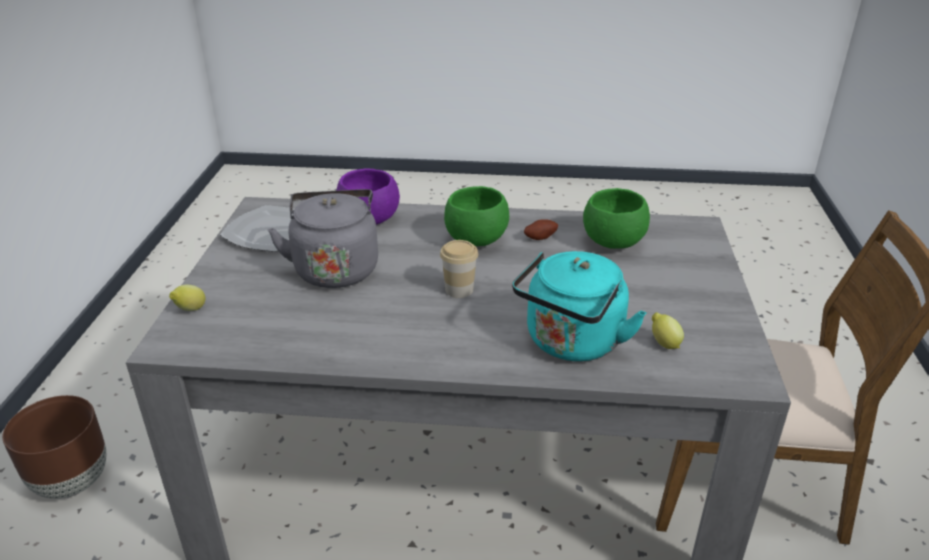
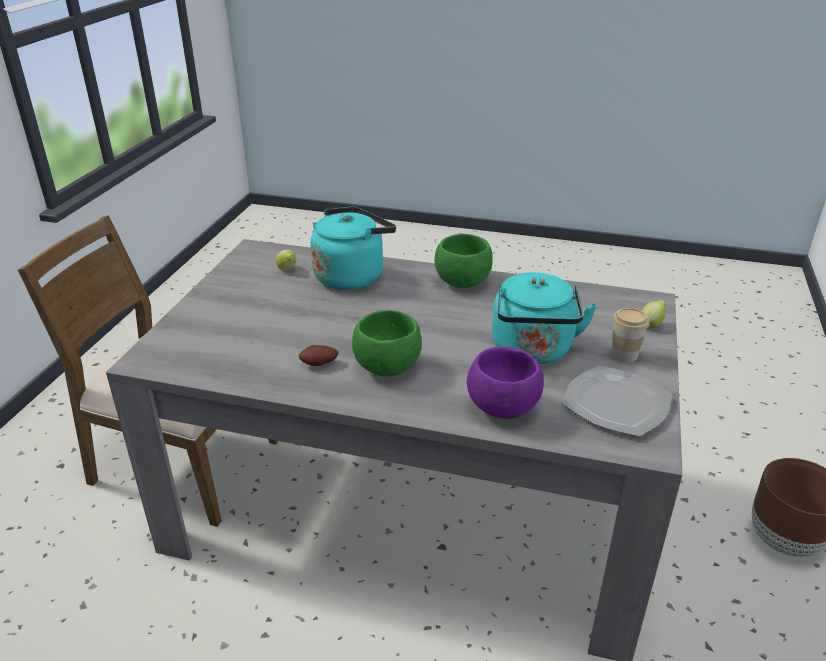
camera: 170 degrees left, 0 degrees up
(335, 268) = (533, 351): grey kettle -> turquoise kettle
(459, 290) = (420, 320): cup -> cup (624, 354)
(612, 243) = (251, 350): green bowl -> green bowl (462, 283)

